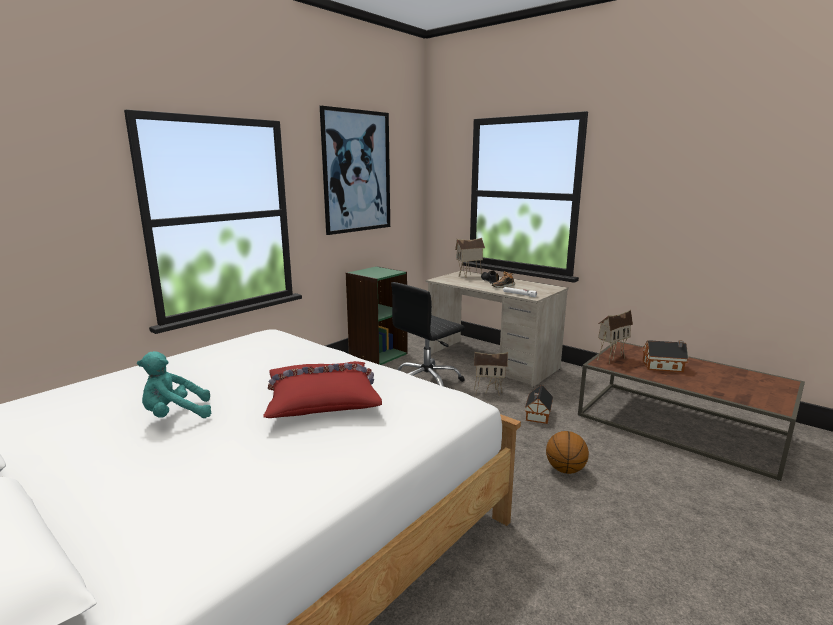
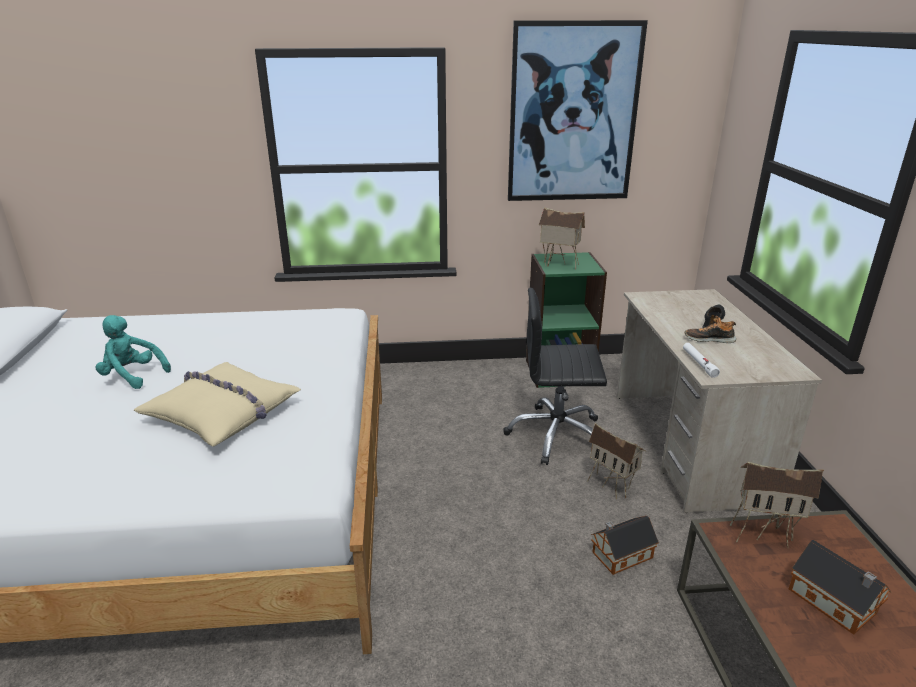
camera: 45 degrees right, 10 degrees up
(322, 399) = (223, 413): red pillow -> beige pillow
(469, 276) = (701, 303): toy house -> toy house (558, 265)
(565, 469) = (529, 646): basketball -> none

